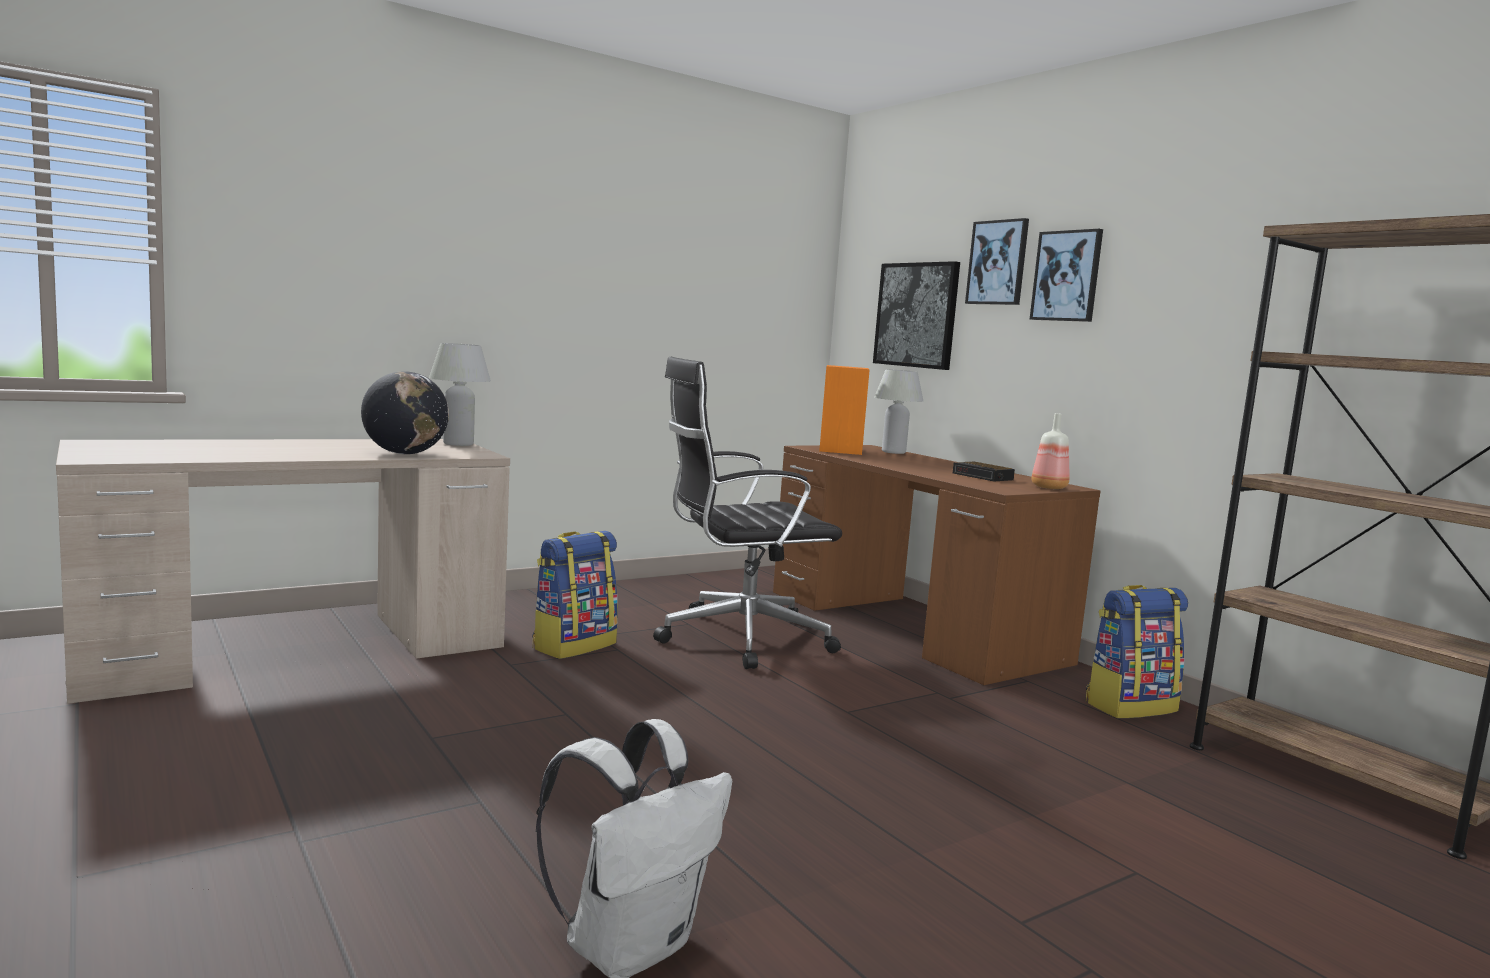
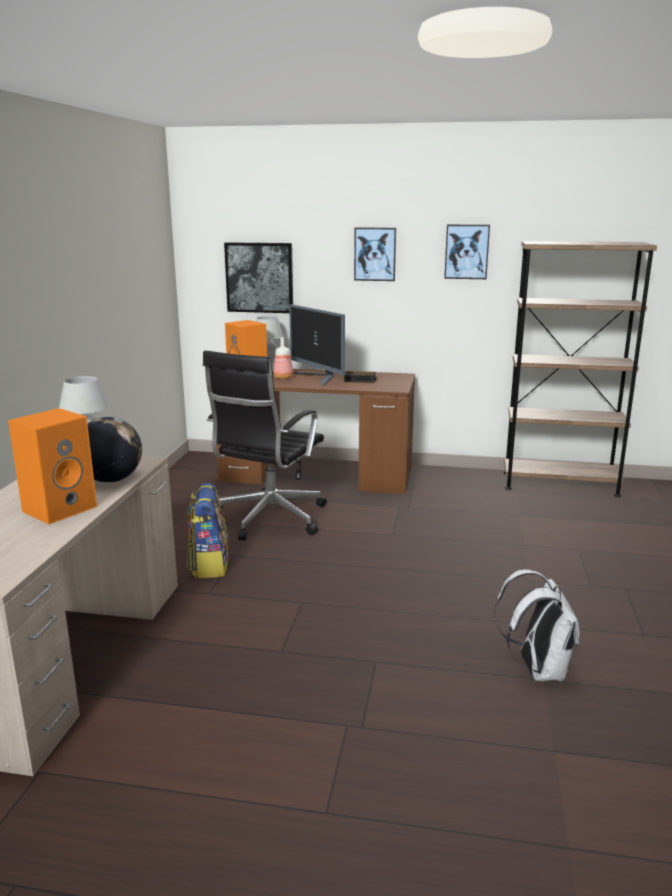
camera: 45 degrees left, 10 degrees up
(301, 452) = (60, 508): none -> orange speaker
(930, 466) = (319, 378): none -> monitor
(998, 262) = (323, 244): picture -> picture (466, 251)
(1050, 487) = (401, 379): bottle -> bottle (284, 377)
(1130, 706) = (461, 479): backpack -> none

